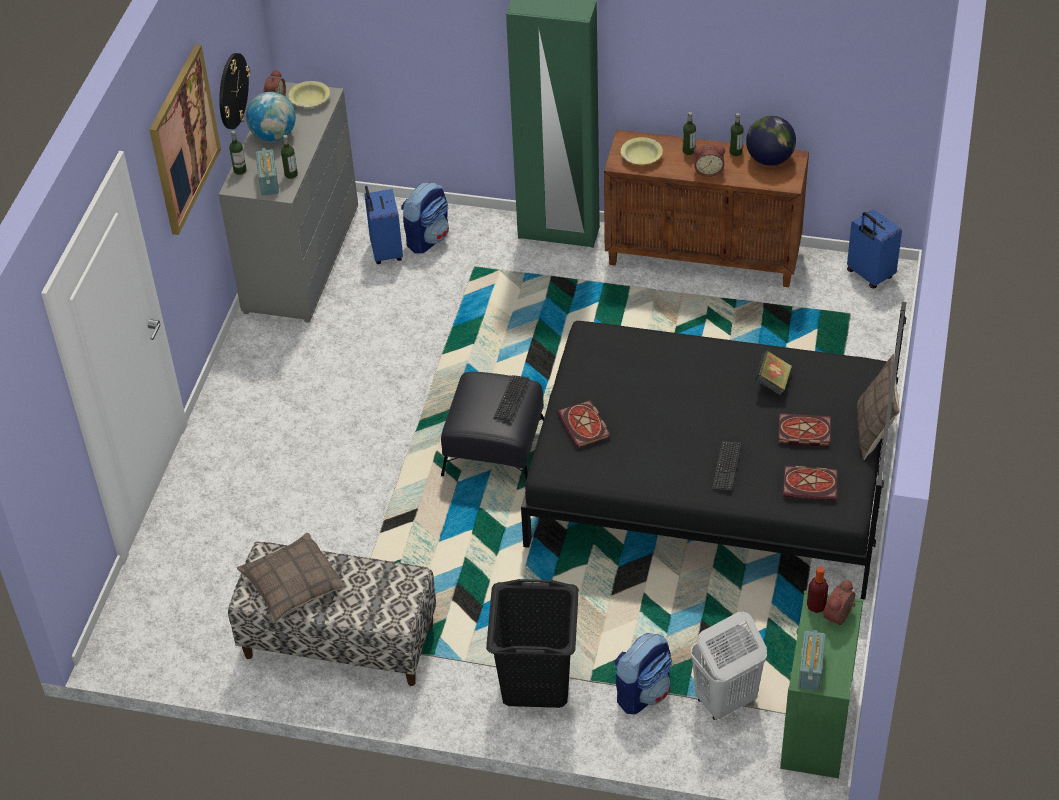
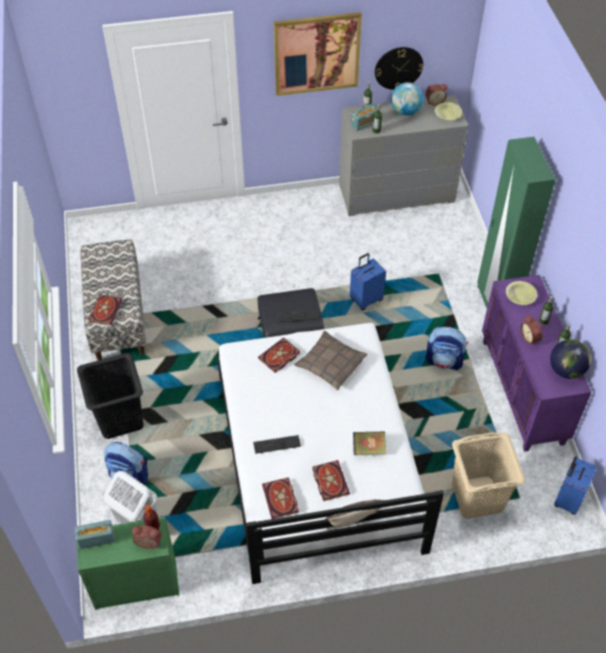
camera: 65 degrees right, 5 degrees up
(292, 584) = (106, 266): pillow -> pillow (330, 364)
(383, 604) = (105, 310): none -> book
(385, 252) = (425, 228): blue suitcase -> blue suitcase (366, 299)
(428, 238) = (449, 243): backpack -> backpack (444, 361)
(704, 256) = (523, 391): brown cabinet -> purple cabinet
(711, 481) = (317, 460): black bed -> white bed
(833, 350) = (477, 497): none -> beige laundry basket

